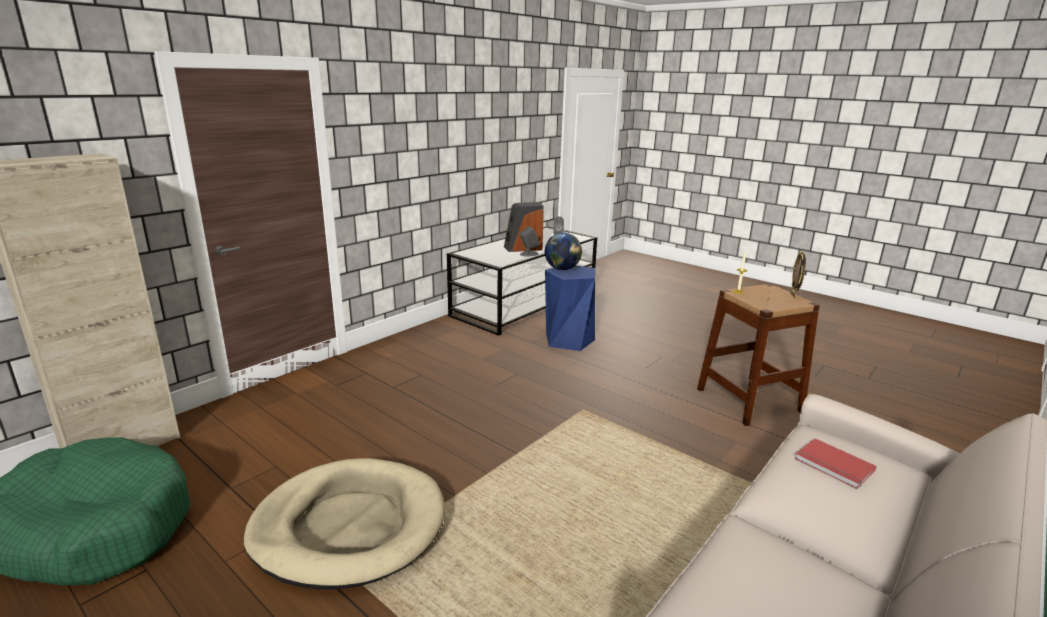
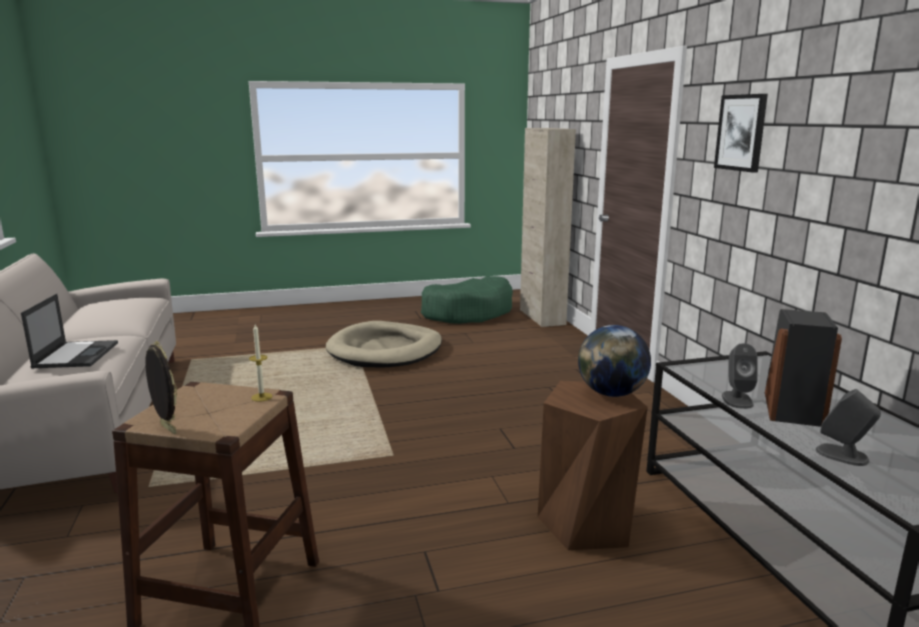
camera: 125 degrees right, 5 degrees down
(396, 129) = (741, 132): none -> picture
(568, 340) = (586, 523): blue stool -> brown stool
(833, 466) = (76, 354): red book -> laptop

